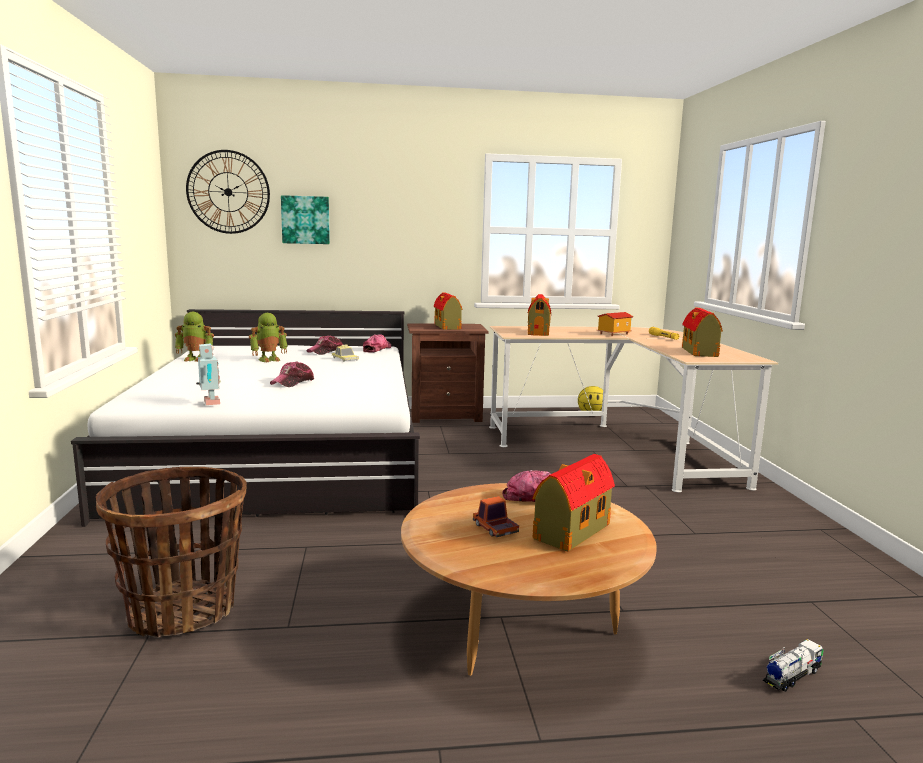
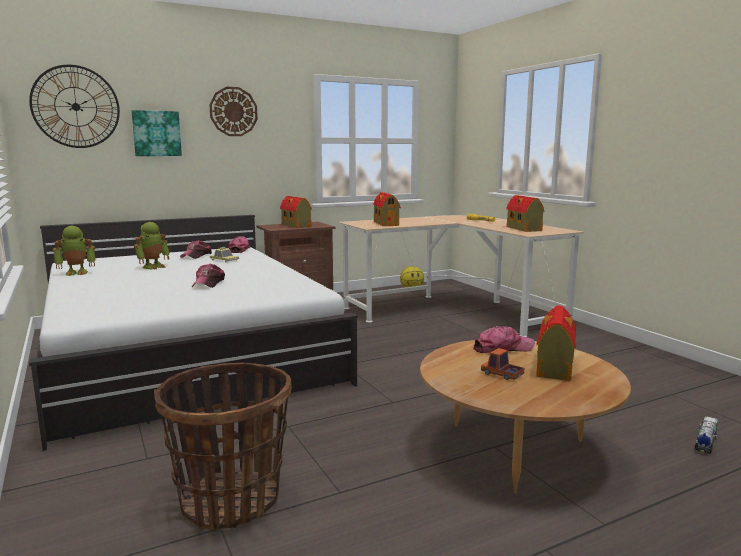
camera: 20 degrees left, 0 degrees up
(209, 403) = (160, 309): toy robot -> none
(389, 197) = (233, 111): none -> wall clock
(613, 334) = (442, 221): toy house -> none

